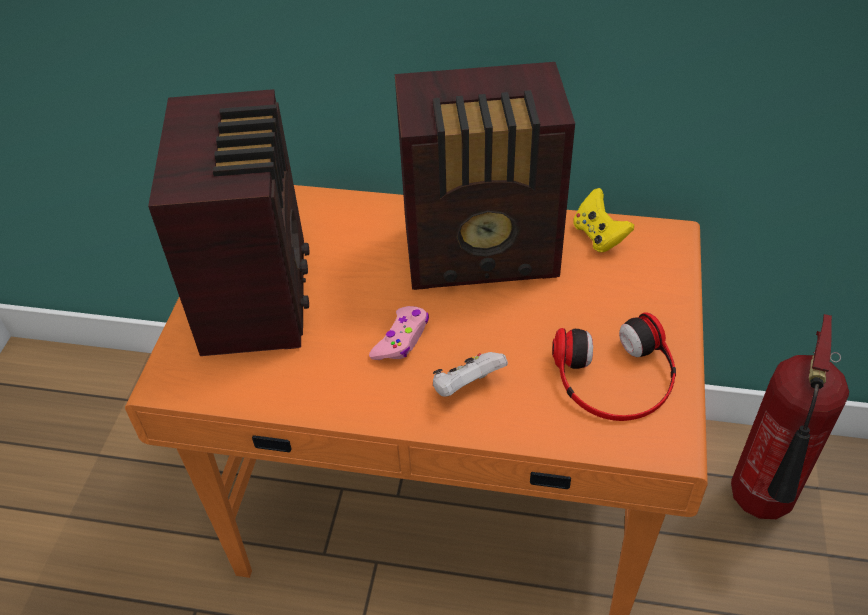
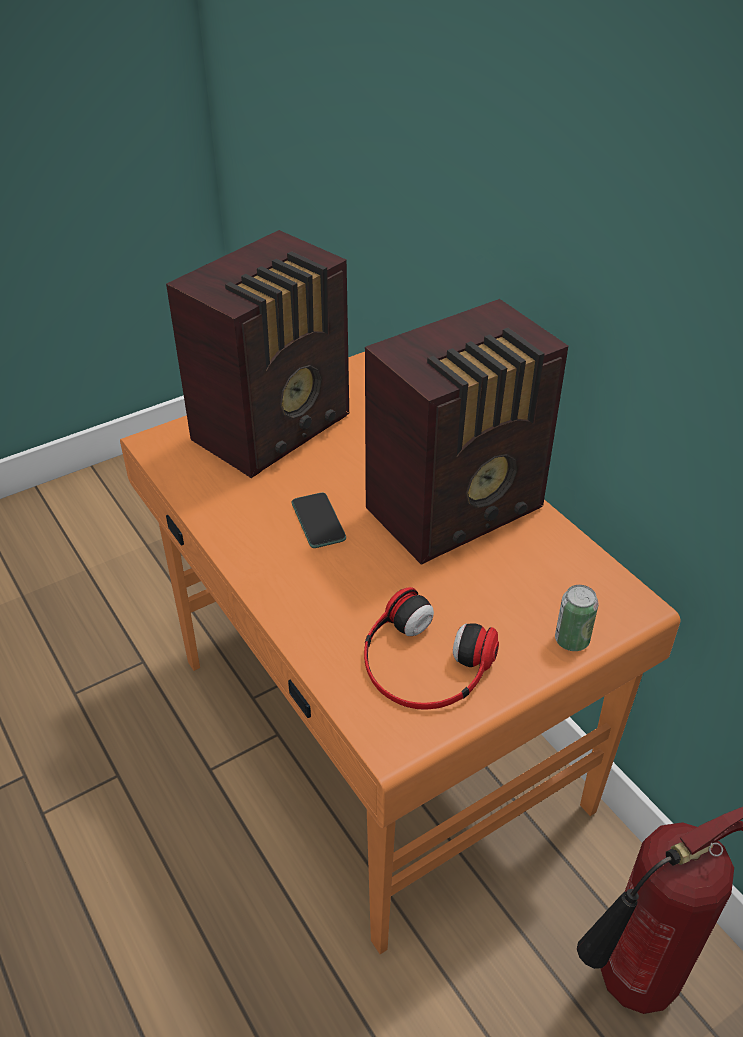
camera: 45 degrees right, 5 degrees down
(401, 339) = (318, 521): pink game controller -> phone
(466, 387) = (313, 583): white game controller -> none
(484, 254) = (459, 510): radio -> radio turned 75 degrees counterclockwise
(599, 236) = (570, 561): yellow game controller -> none
(670, 287) = (571, 640): none -> can

